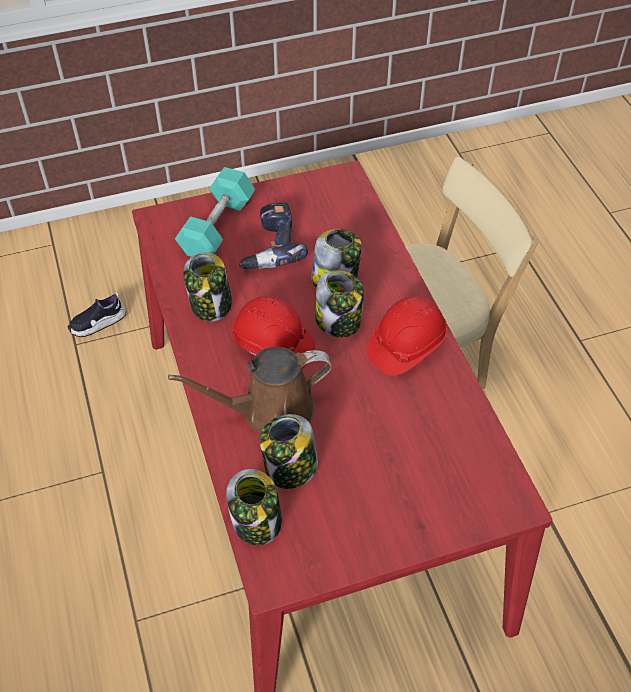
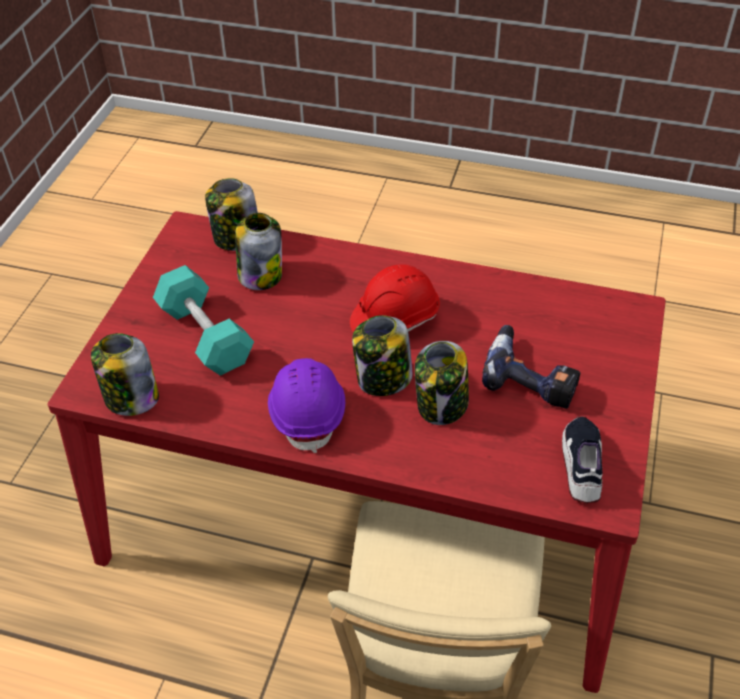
camera: 125 degrees right, 5 degrees down
(98, 323) = (683, 420): shoe -> shoe (582, 466)
(211, 305) = (480, 301): jar -> jar (130, 398)
(217, 227) = (592, 349): turquoise dumbbell -> turquoise dumbbell (205, 335)
(270, 411) = (325, 287): brown watering can -> none
(406, 346) = (308, 413): red hard hat -> purple hard hat

